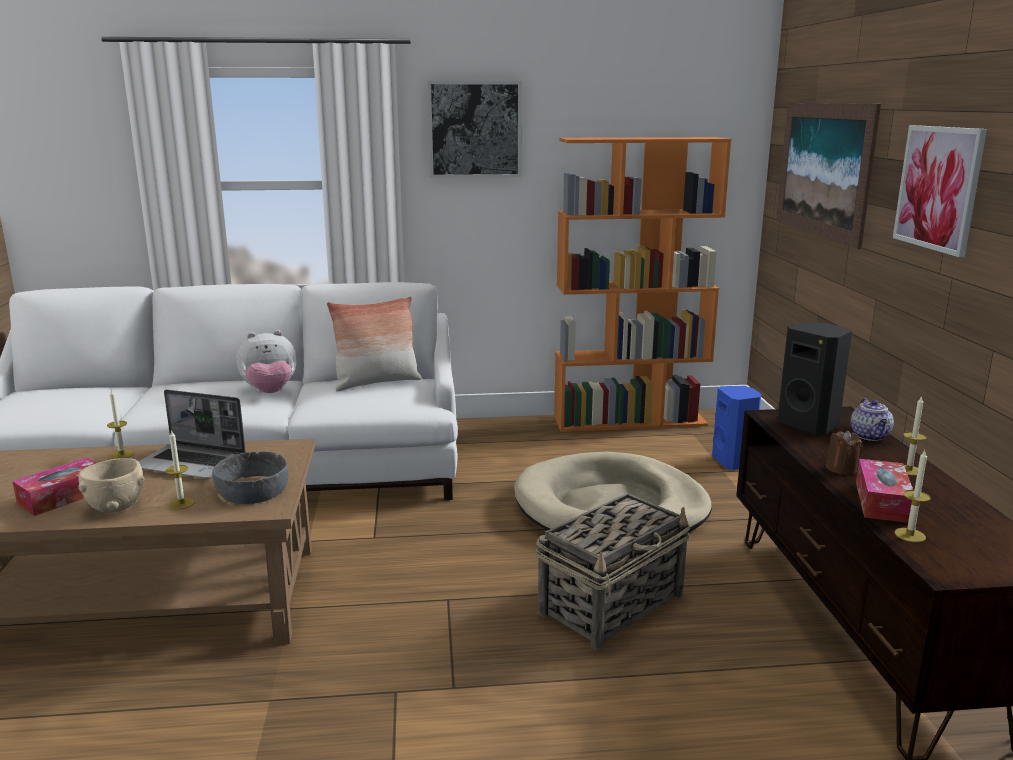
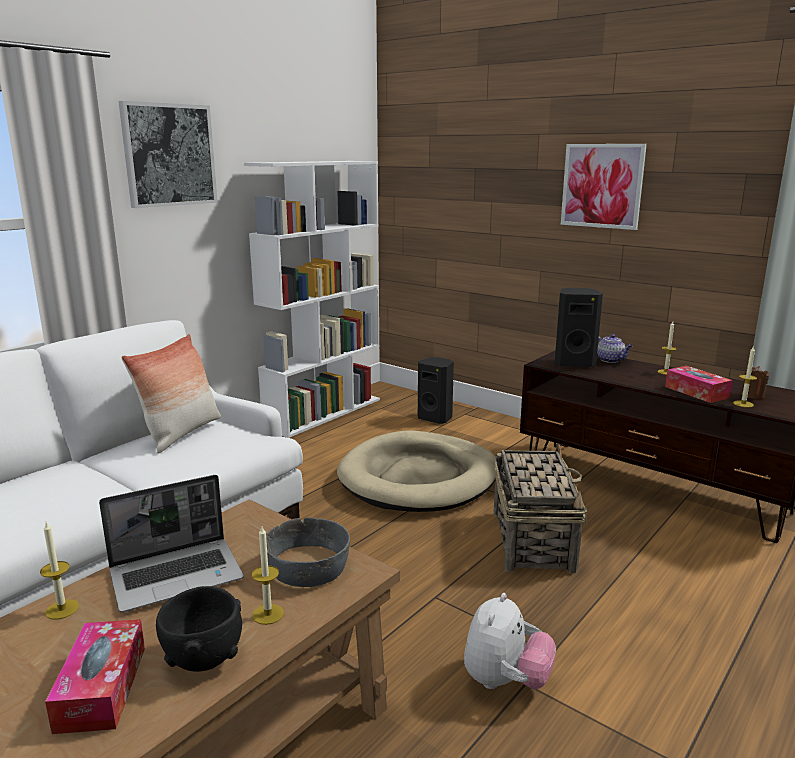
camera: 45 degrees left, 0 degrees up
(116, 507) = (203, 658): beige bowl -> black bowl
(270, 392) = (84, 479): plush toy -> plush toy (505, 681)
(630, 421) = (324, 413): orange bookcase -> white bookcase
(734, 462) = (436, 418): blue speaker -> black speaker
(823, 170) = (460, 182): picture -> none
(841, 469) = (643, 382): brown candle -> brown candle (752, 395)

